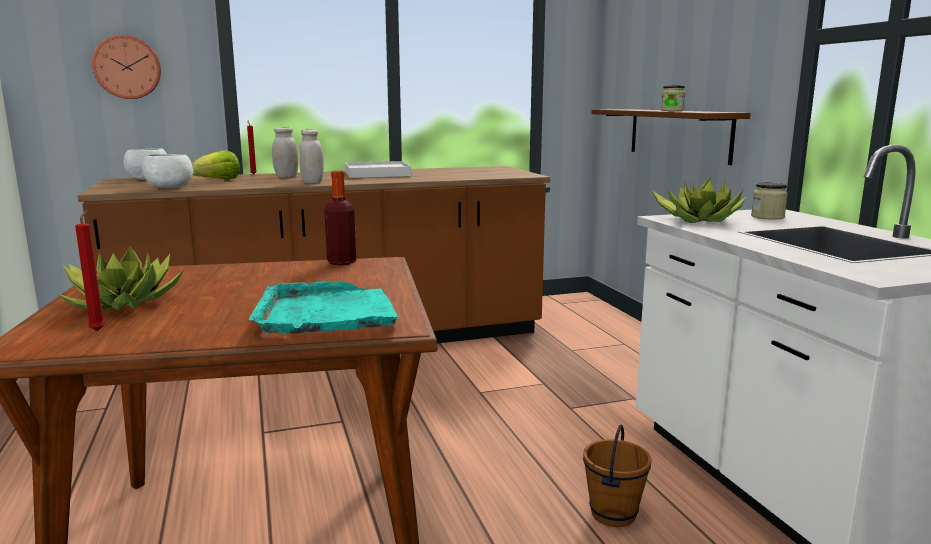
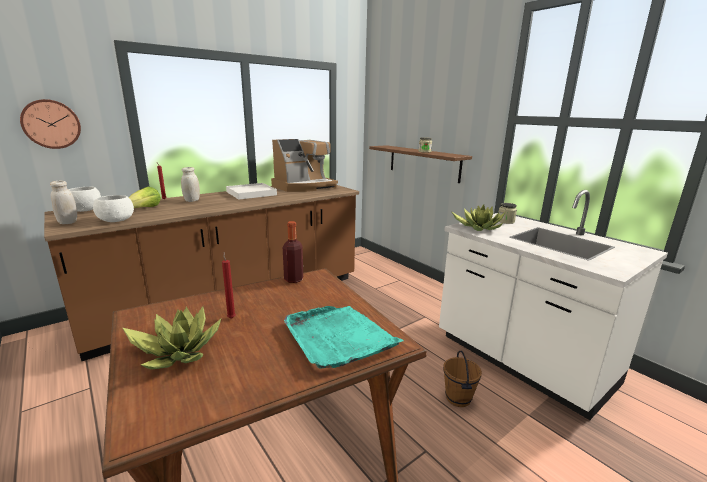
camera: 20 degrees left, 5 degrees up
(99, 330) = (190, 390): red candle -> red candle (231, 317)
(312, 182) = (218, 206): white jar -> white jar (68, 222)
(467, 170) = (304, 187): none -> coffee machine

